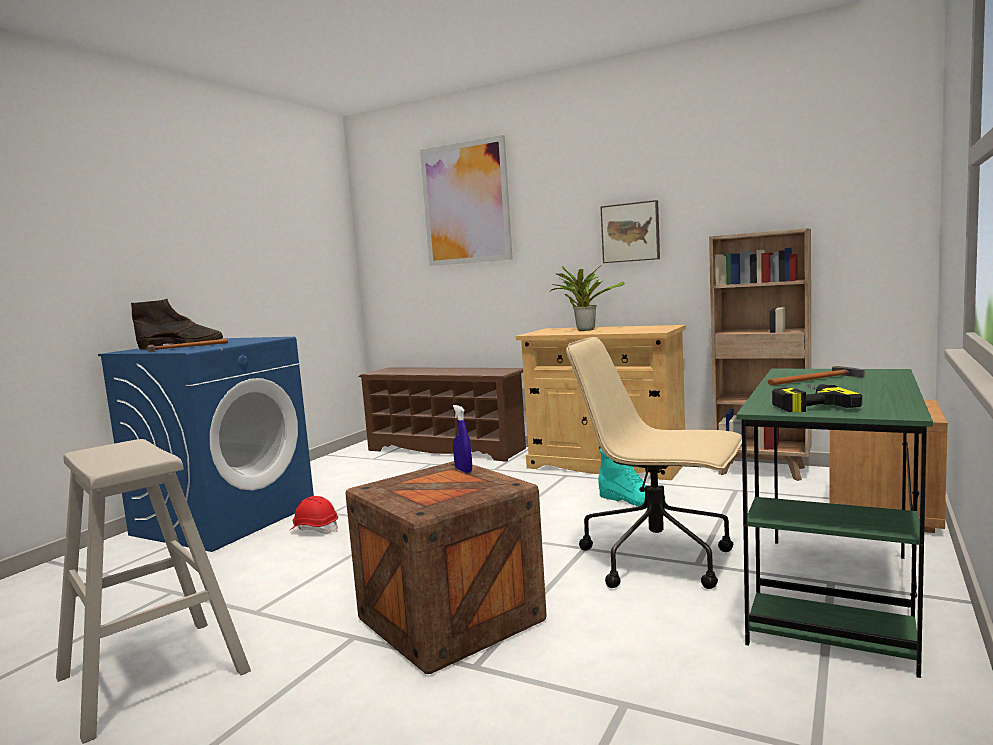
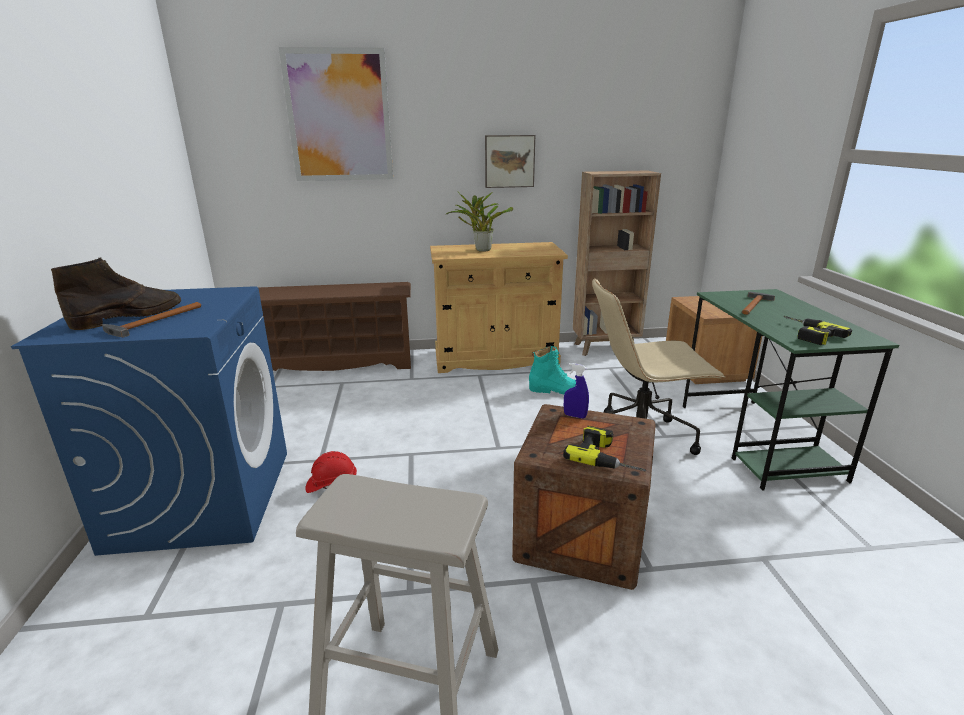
camera: 35 degrees left, 15 degrees up
(424, 499) = (608, 456): none -> power drill

